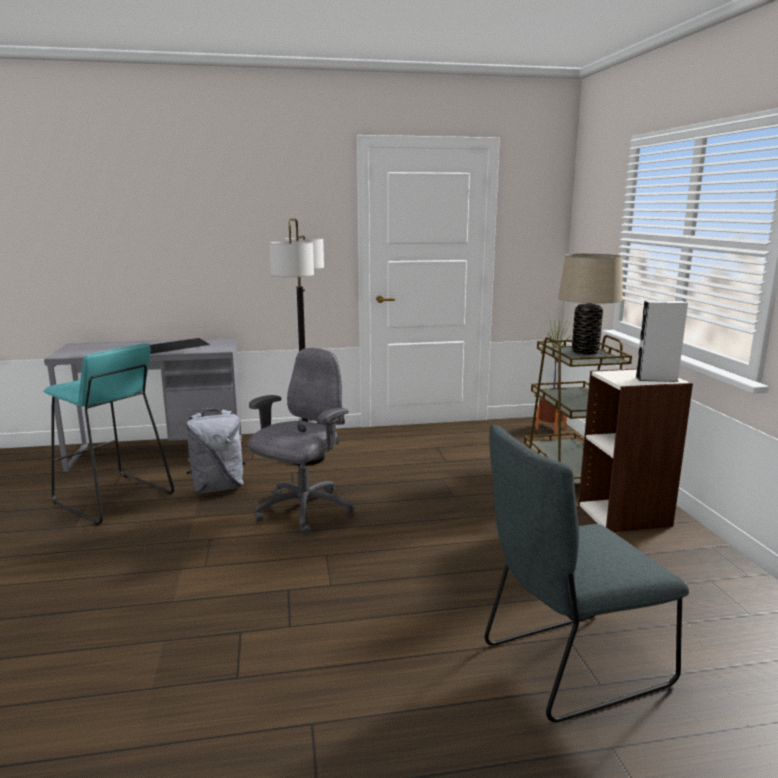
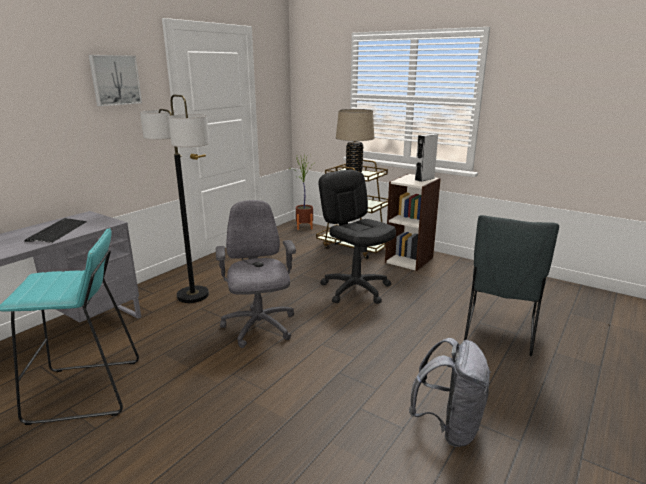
camera: 45 degrees left, 5 degrees up
(218, 487) = (166, 341): grey backpack -> grey backpack (448, 427)
(286, 204) = (115, 80): none -> picture
(474, 519) = (355, 289): none -> black office chair

